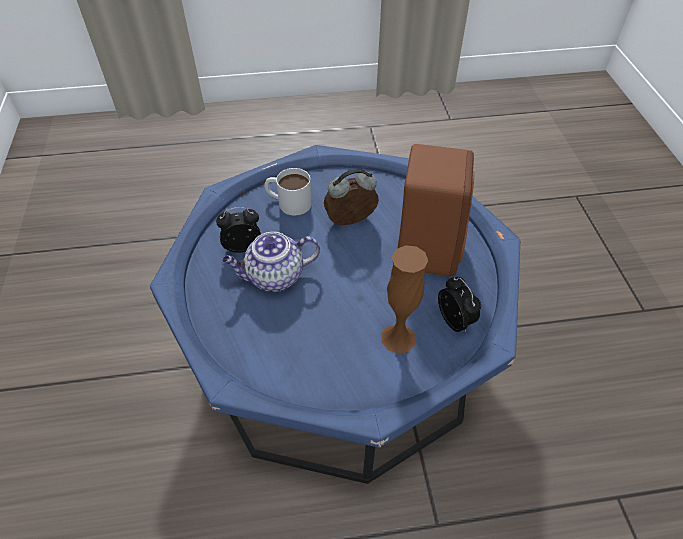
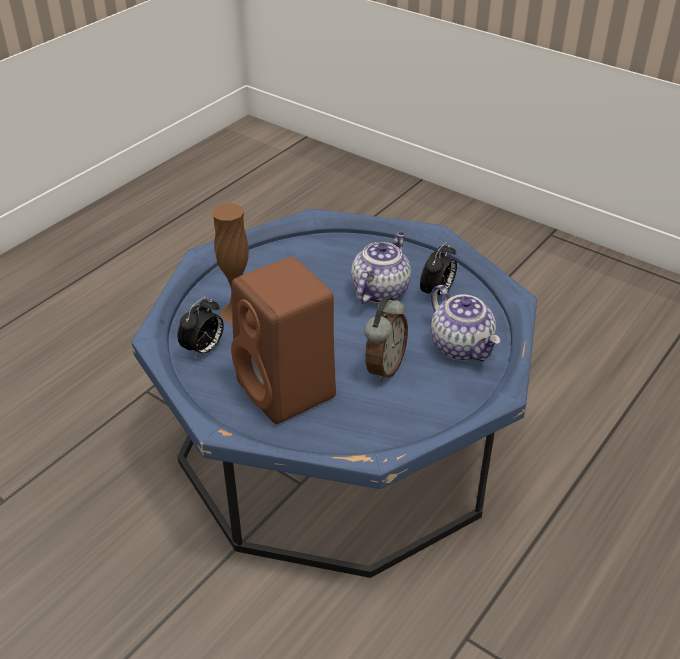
camera: 135 degrees right, 10 degrees down
(288, 202) = (462, 347): white mug -> teapot
(455, 321) = (203, 349): alarm clock -> alarm clock turned 75 degrees counterclockwise

